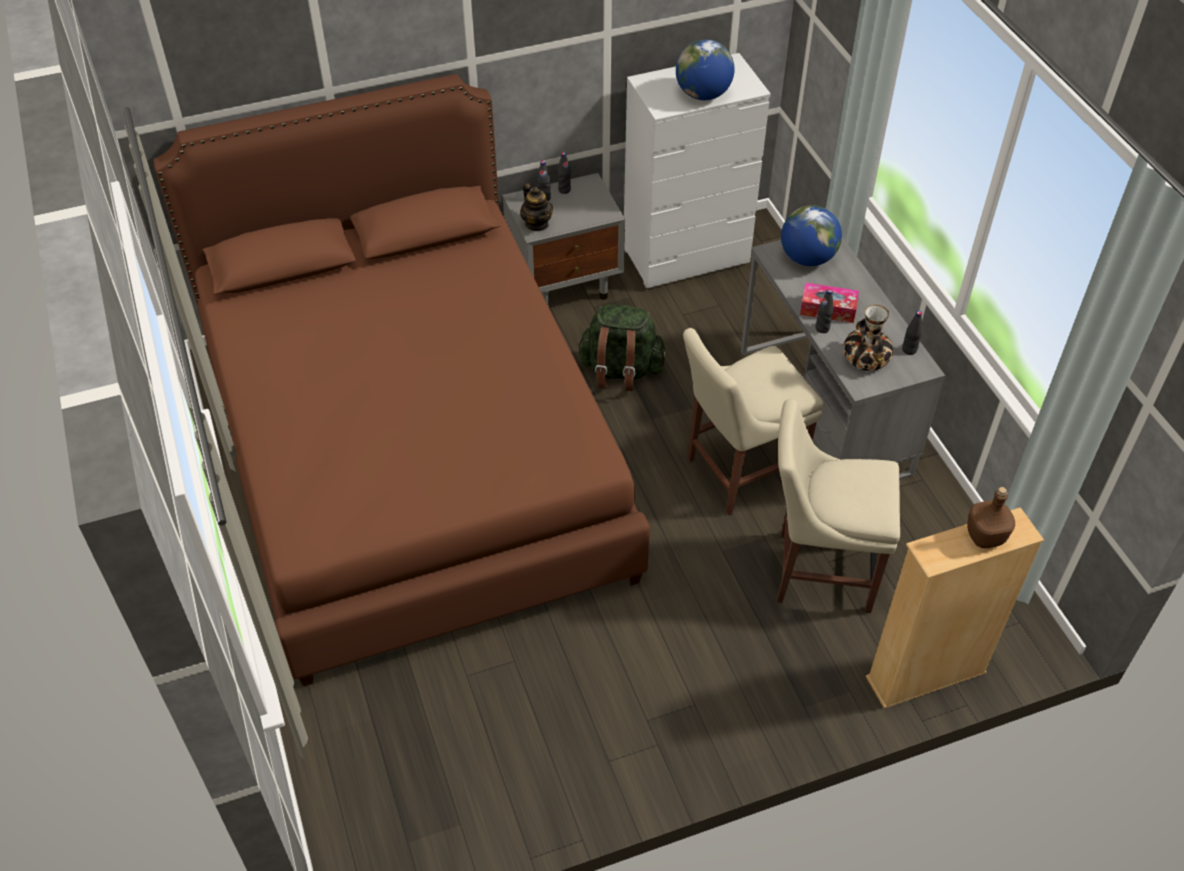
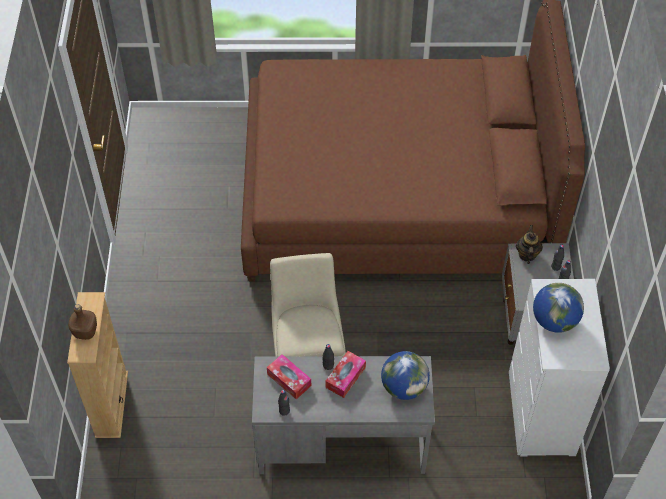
camera: 110 degrees right, 5 degrees up
(537, 224) = (527, 254): teapot -> teapot turned 105 degrees clockwise
(620, 371) = (429, 328): green backpack -> none
(818, 570) = (212, 379): beige chair -> none
(865, 358) = (289, 380): vase -> tissue box

